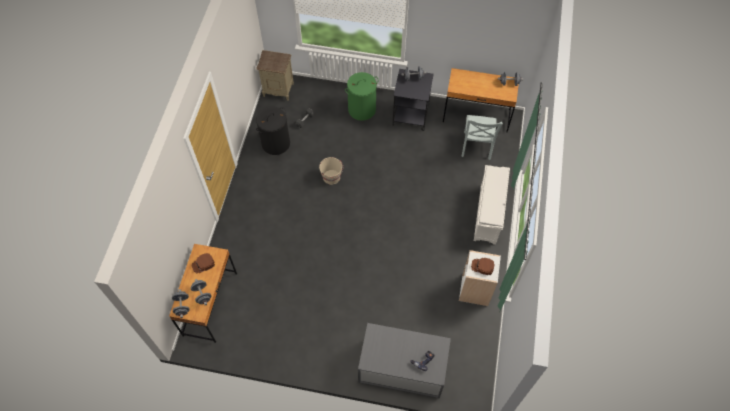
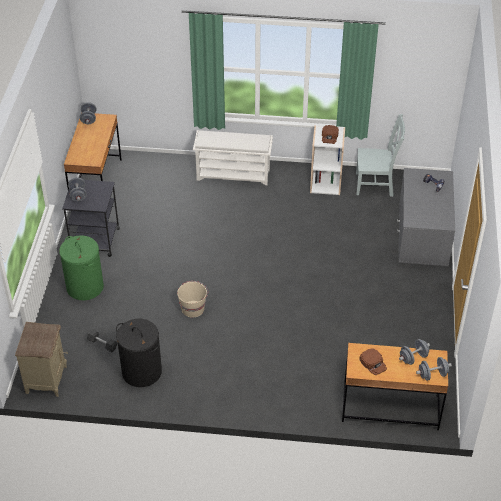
camera: 95 degrees left, 15 degrees down
(476, 147) = (143, 184): grey chair -> grey chair (376, 184)

